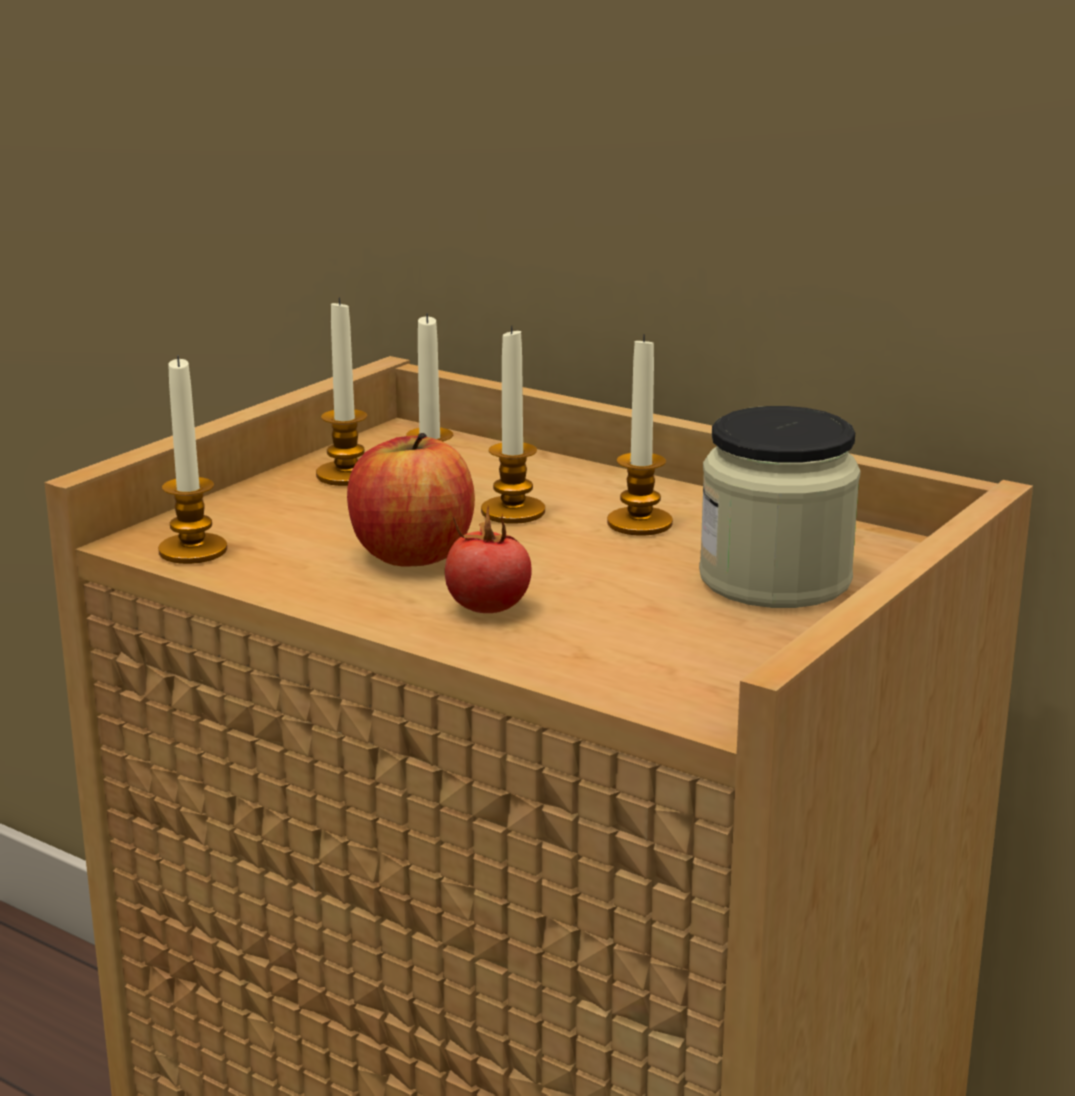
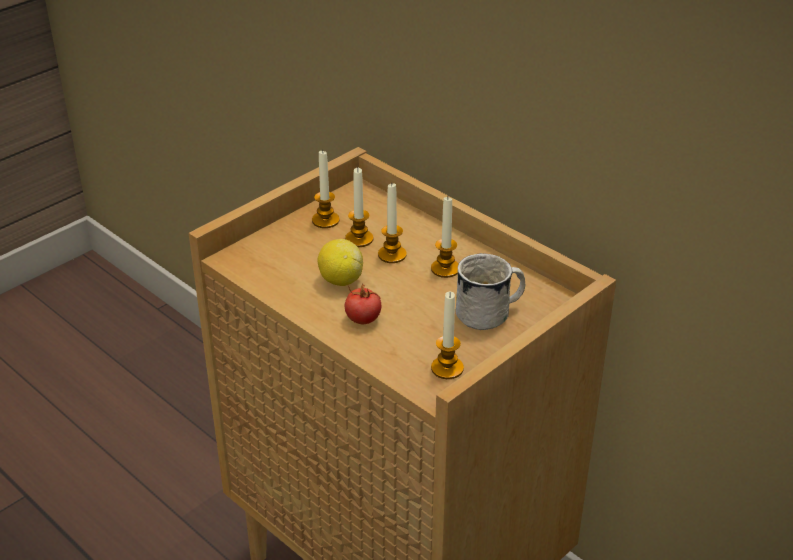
camera: 10 degrees right, 15 degrees up
(193, 551) = (249, 268): candle -> candle (447, 368)
(412, 554) = (340, 280): apple -> lemon
(775, 580) = (491, 314): jar -> white mug

